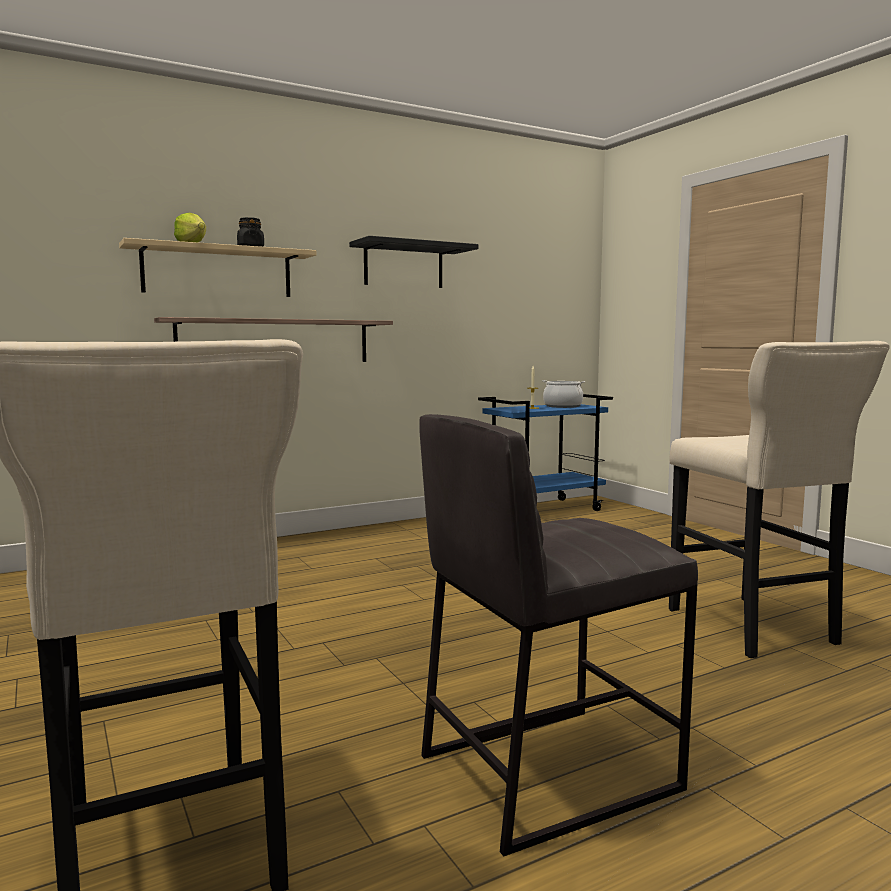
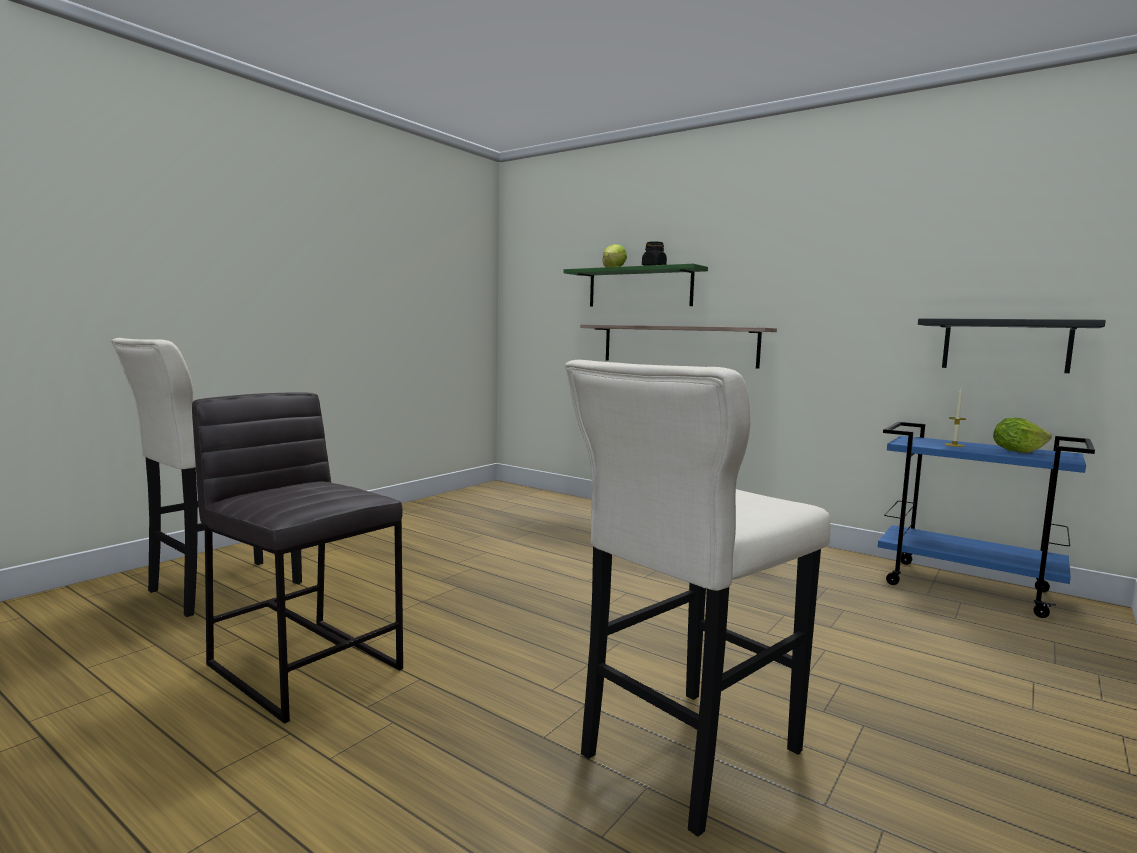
camera: 65 degrees right, 0 degrees up
(218, 271) = (639, 288): beige shelf -> green shelf
(403, 266) = (811, 268): black shelf -> black shelf (1005, 345)
(562, 406) = (1017, 451): cooking pot -> lettuce

